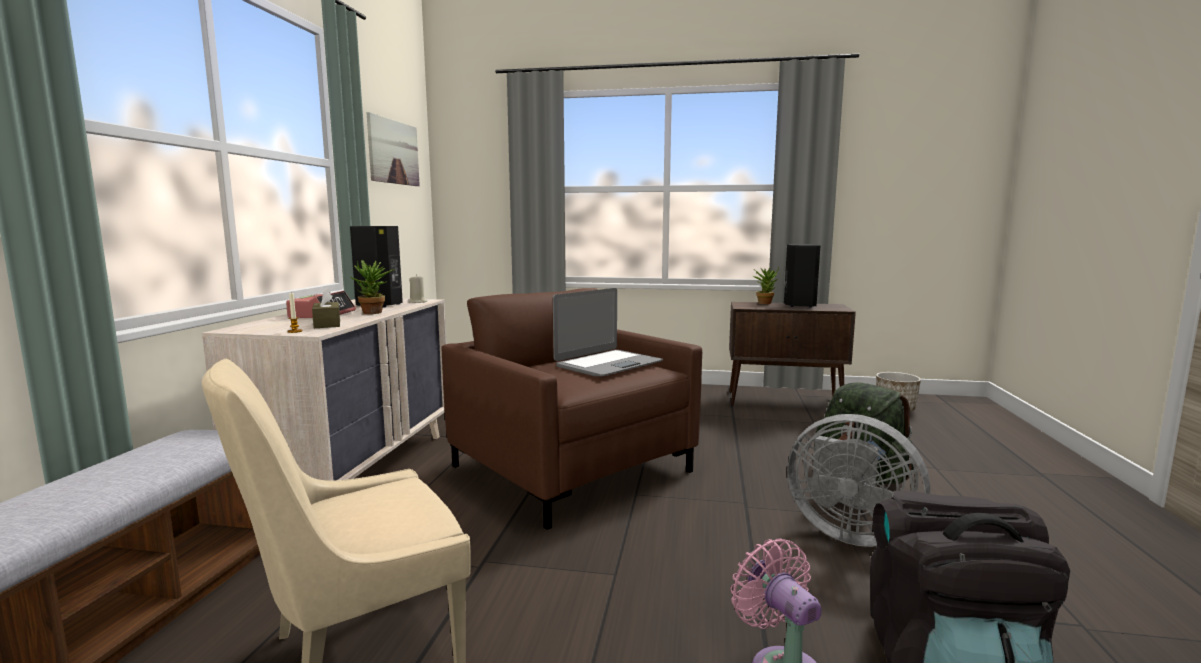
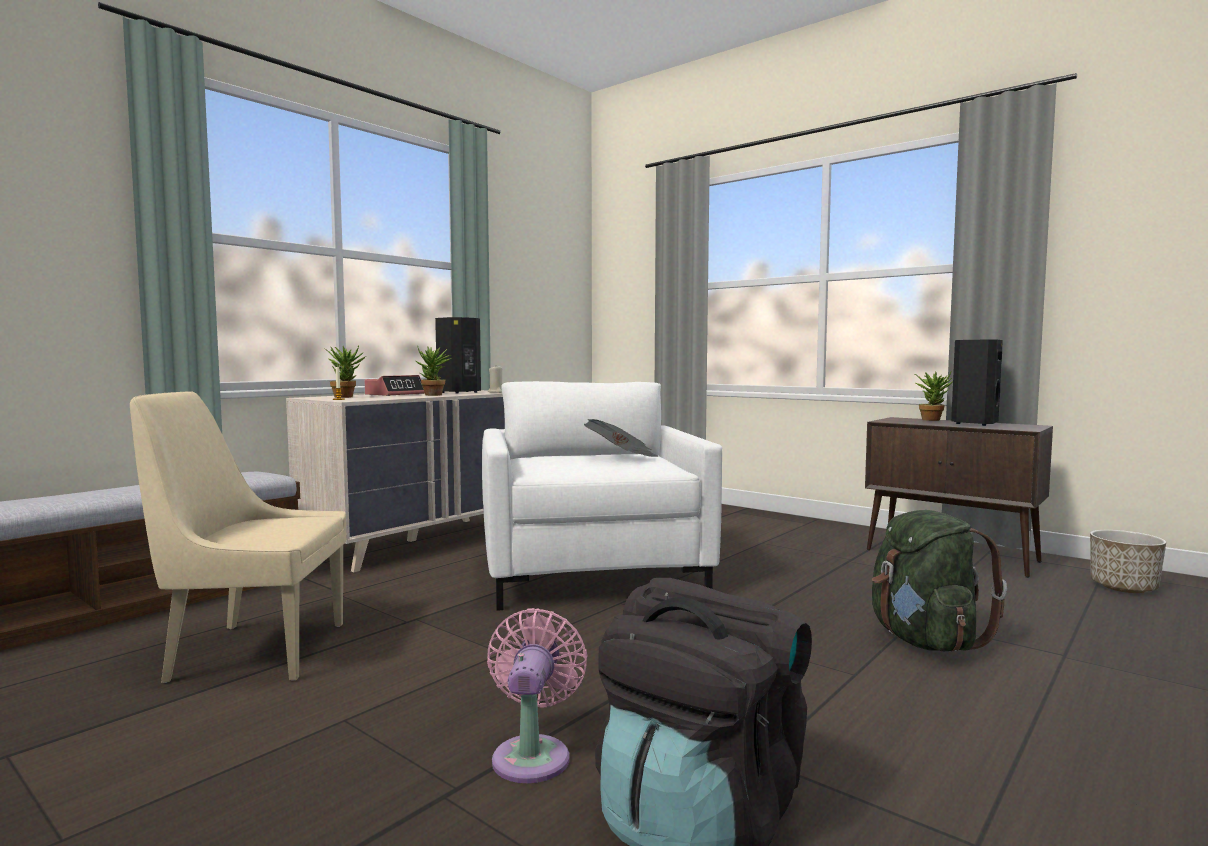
camera: 30 degrees right, 5 degrees down
(282, 324) = (346, 397): none -> potted plant
(327, 324) = (375, 398): brown tissue box -> none
(393, 152) = (538, 255): picture -> none
(572, 468) = (592, 573): brown armchair -> white armchair
(608, 364) = (622, 459): laptop -> newspaper
(848, 532) = (805, 682): grey fan -> none

